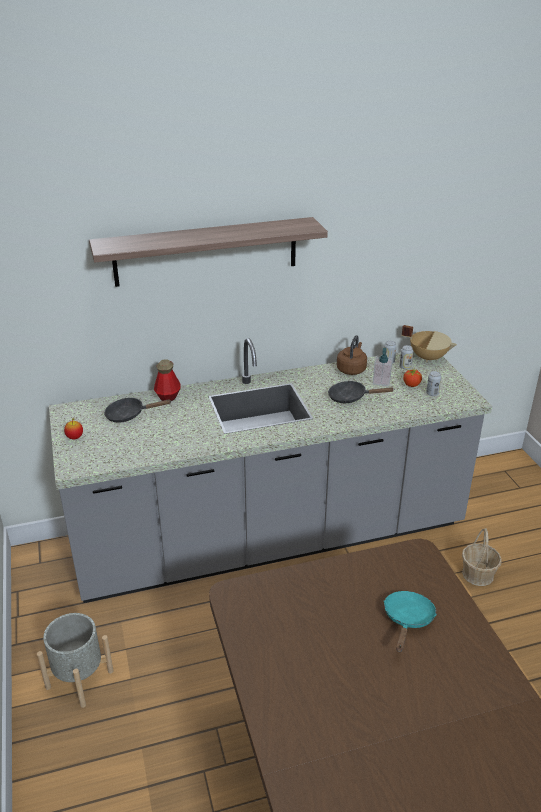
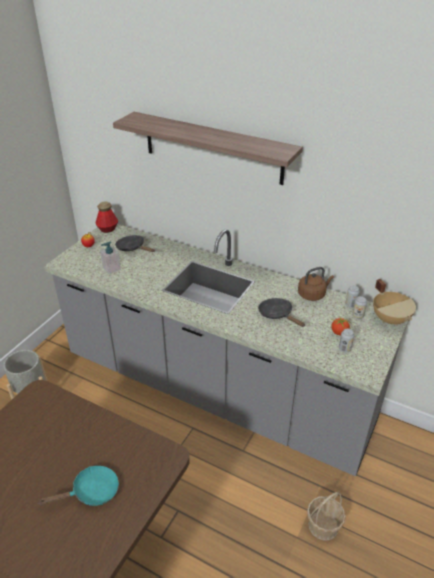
camera: 45 degrees right, 5 degrees up
(168, 396) = (169, 248): bottle -> bottle (108, 229)
(381, 381) = (320, 316): soap dispenser -> soap dispenser (111, 268)

